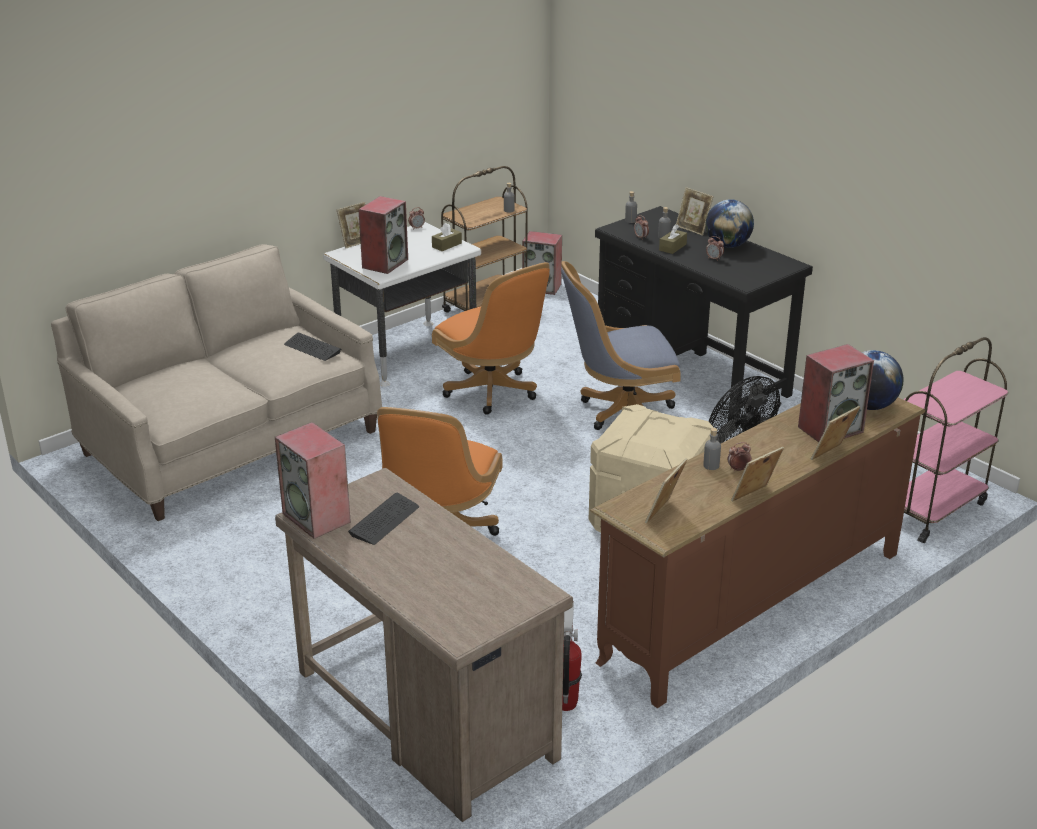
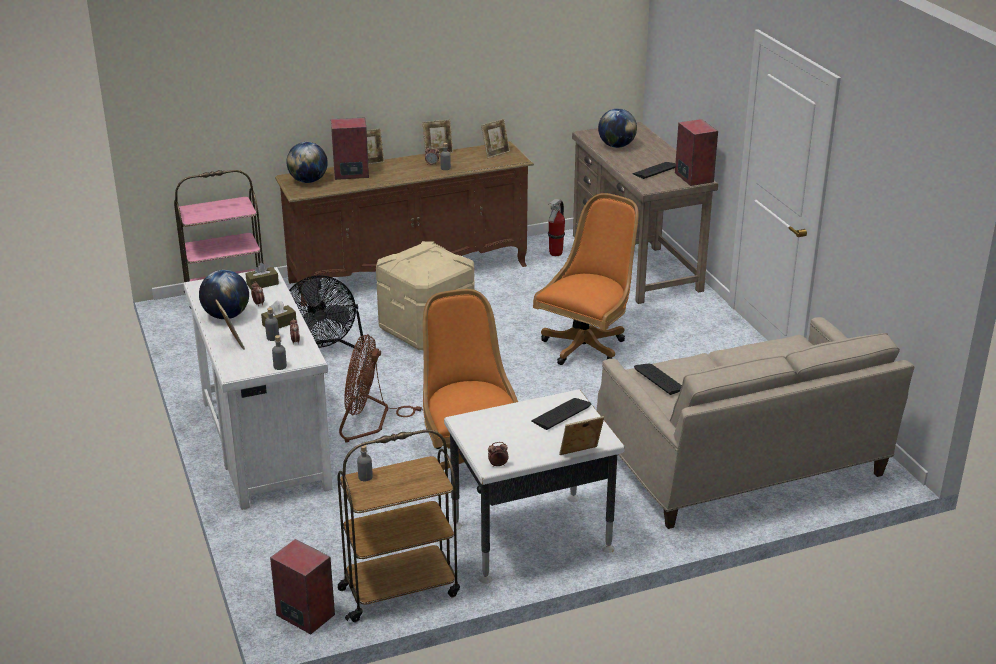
camera: 160 degrees left, 0 degrees up
(385, 263) = (561, 414): speaker -> keyboard
(447, 245) = (479, 428): brown tissue box -> brown tissue box (262, 284)
(472, 570) = (616, 146): none -> globe
(618, 413) = (372, 417): blue office chair -> brown fan
(692, 374) = (263, 444): black desk -> white desk

